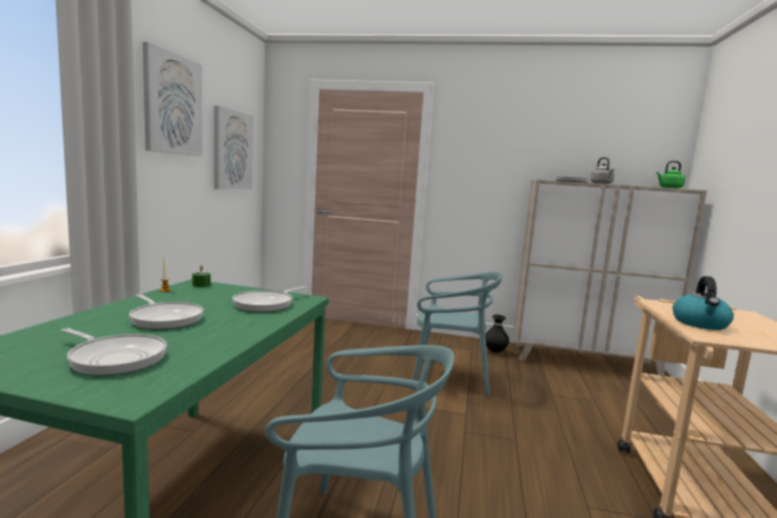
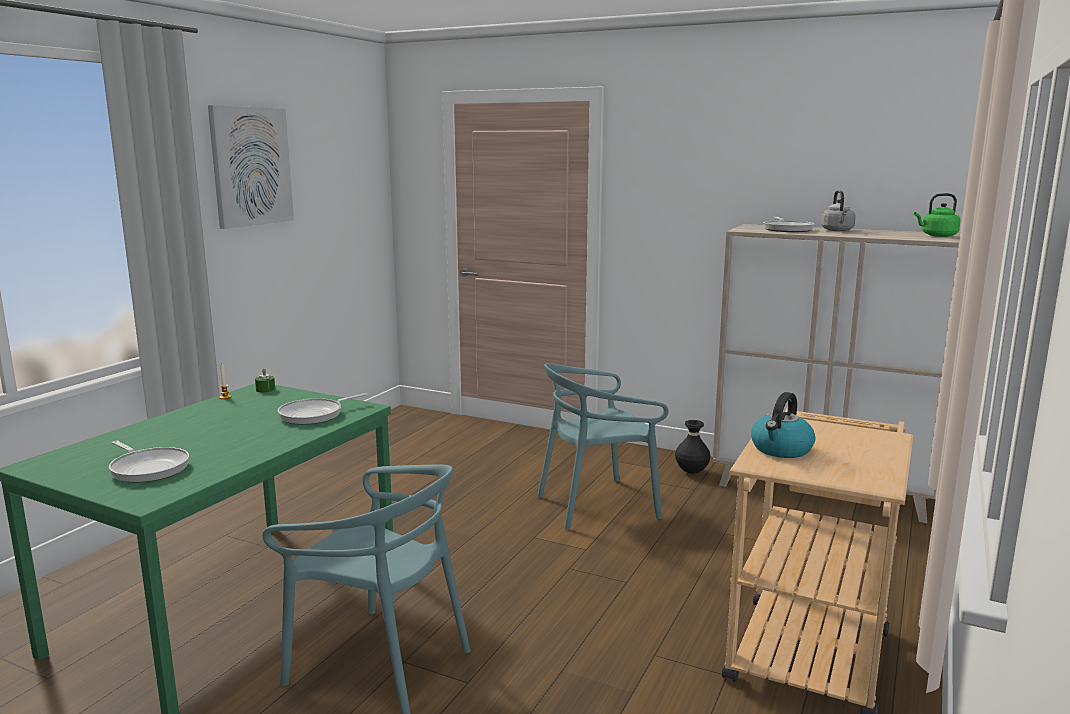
camera: 15 degrees right, 5 degrees up
(165, 318) = (207, 430): frying pan -> none
(232, 150) = (340, 202): picture -> none
(450, 378) = (597, 505): turquoise chair -> turquoise chair turned 135 degrees clockwise

